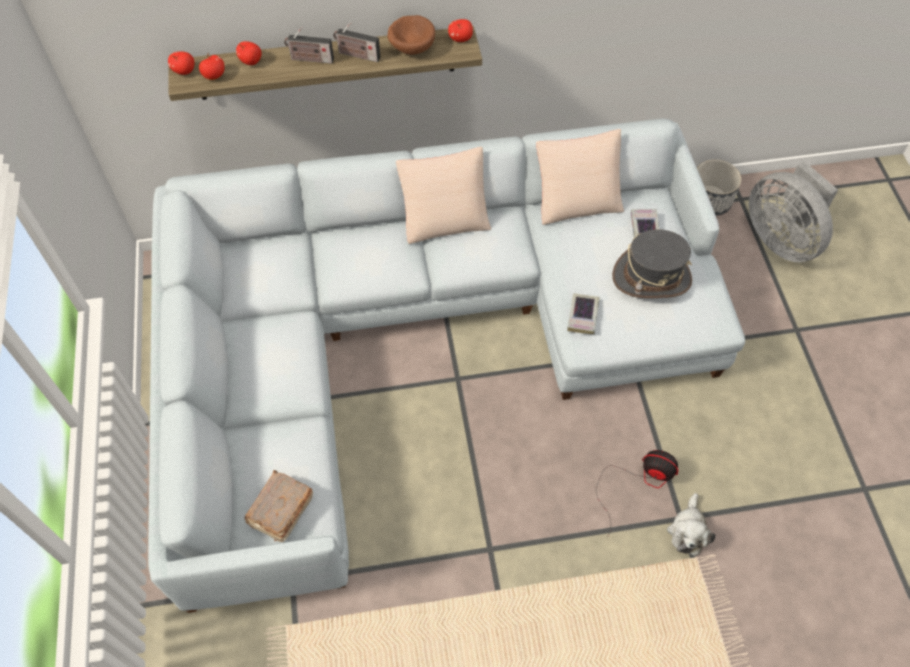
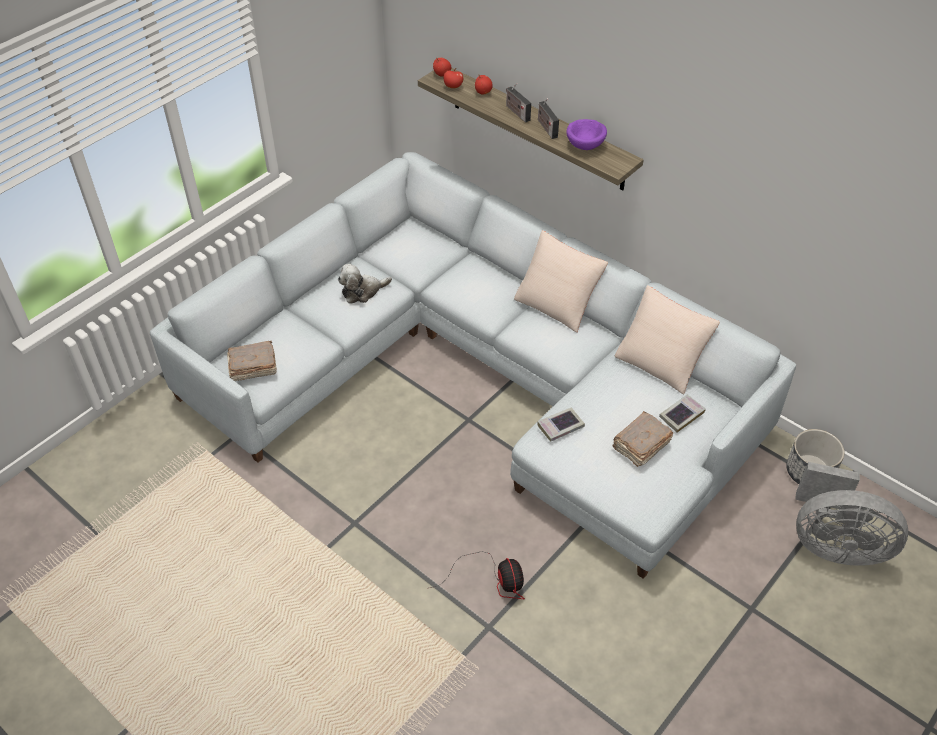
camera: 50 degrees right, 10 degrees down
(412, 46) = (585, 144): brown bowl -> purple bowl
(460, 39) = (622, 160): apple -> none
(651, 278) = (640, 445): grey hat -> brown book
(688, 531) = (483, 638): plush toy -> plush toy (362, 291)
(781, 238) = (833, 544): grey fan -> grey fan turned 90 degrees counterclockwise

